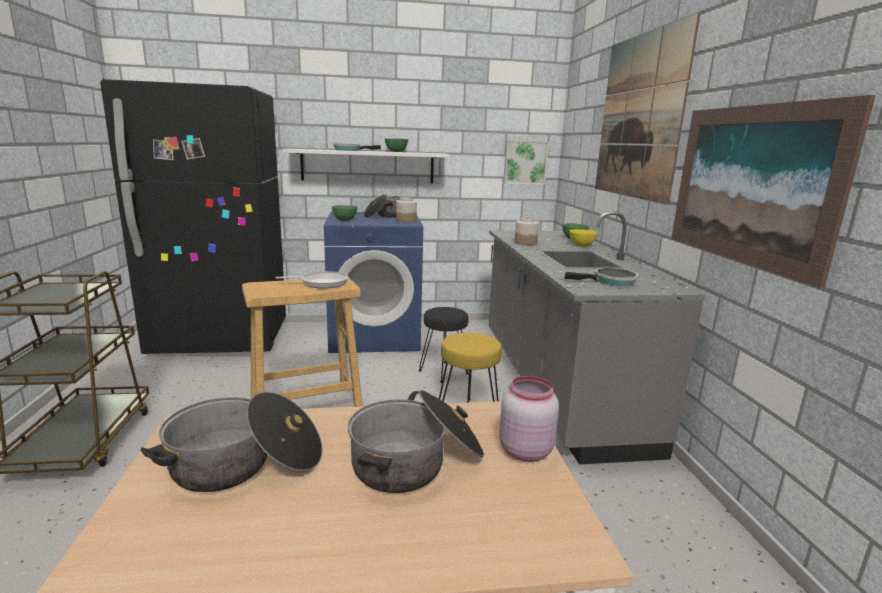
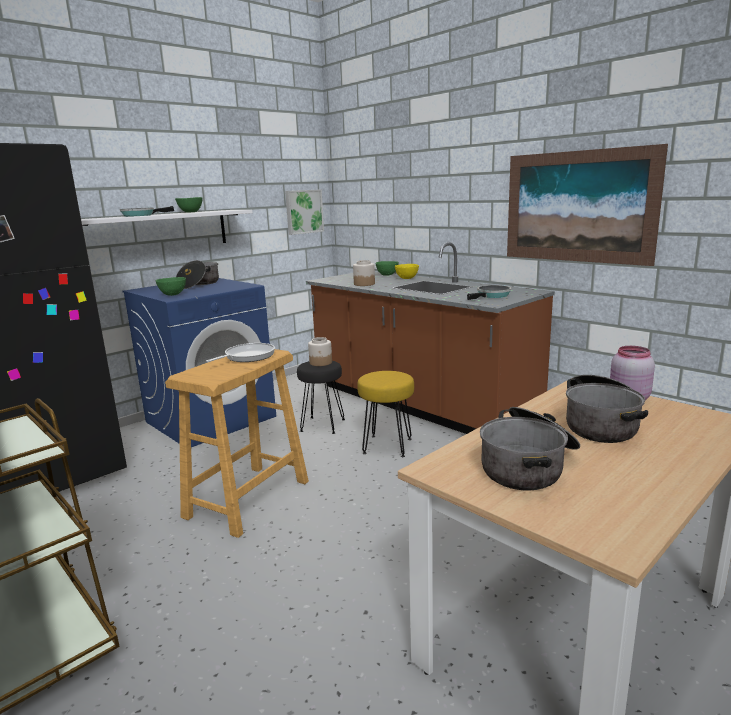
camera: 35 degrees left, 0 degrees up
(406, 220) = (233, 284): jar -> jar (321, 363)
(556, 385) = (419, 404): grey counter -> brown counter
(639, 117) = (444, 162): picture -> none

